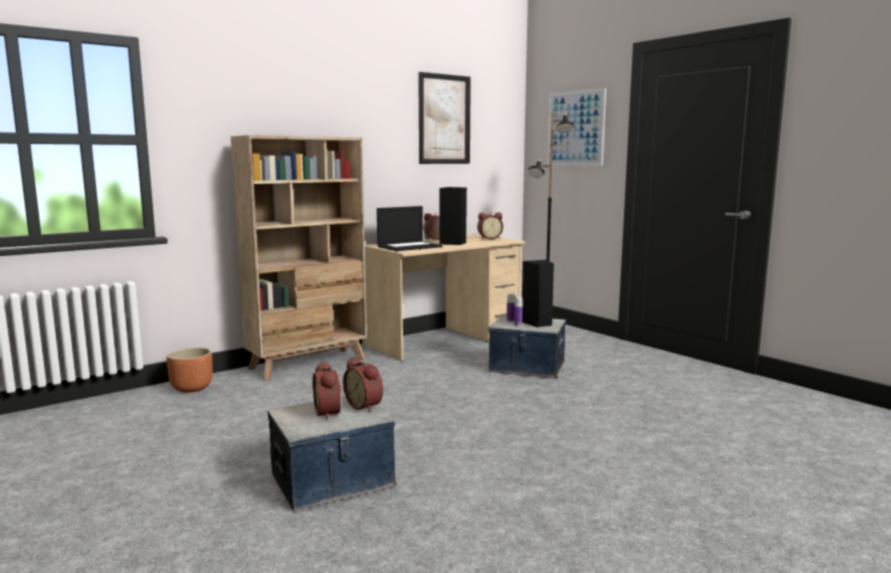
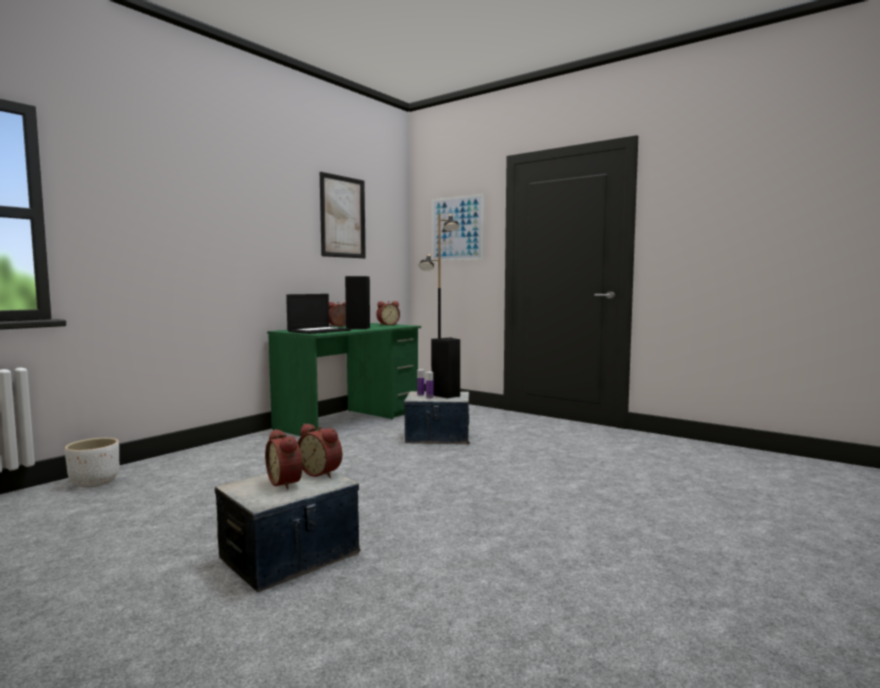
camera: 15 degrees left, 5 degrees down
(192, 388) = (95, 482): brown planter -> white planter
(309, 364) = (221, 450): beige bookcase -> none
(443, 340) = (350, 420): beige desk -> green desk

